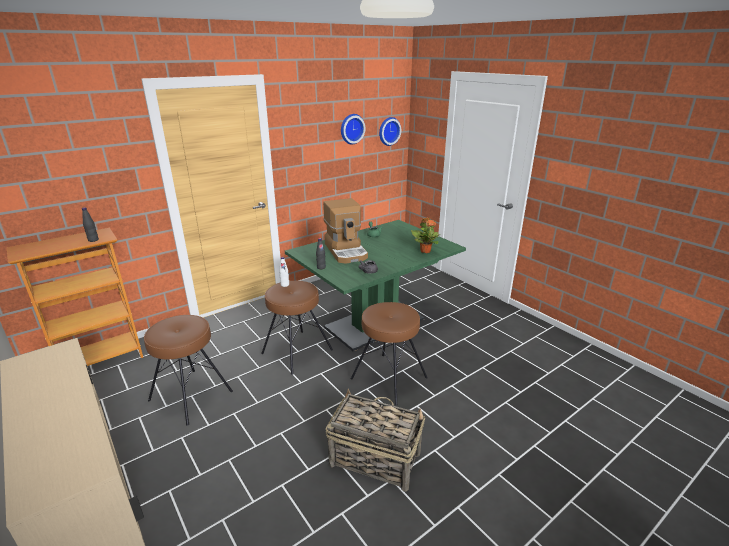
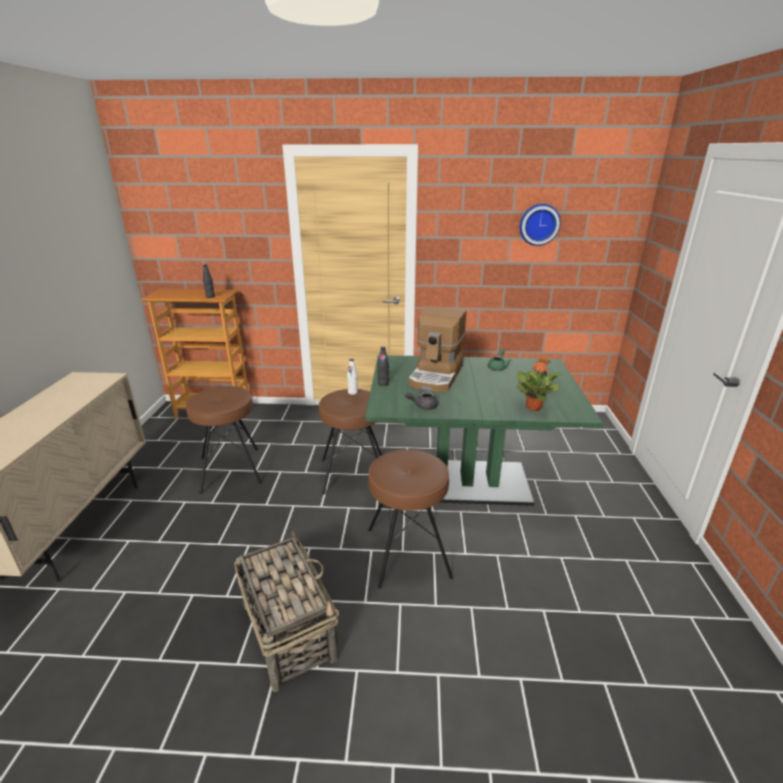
camera: 40 degrees right, 0 degrees up
(388, 131) = (604, 234): wall clock -> none

